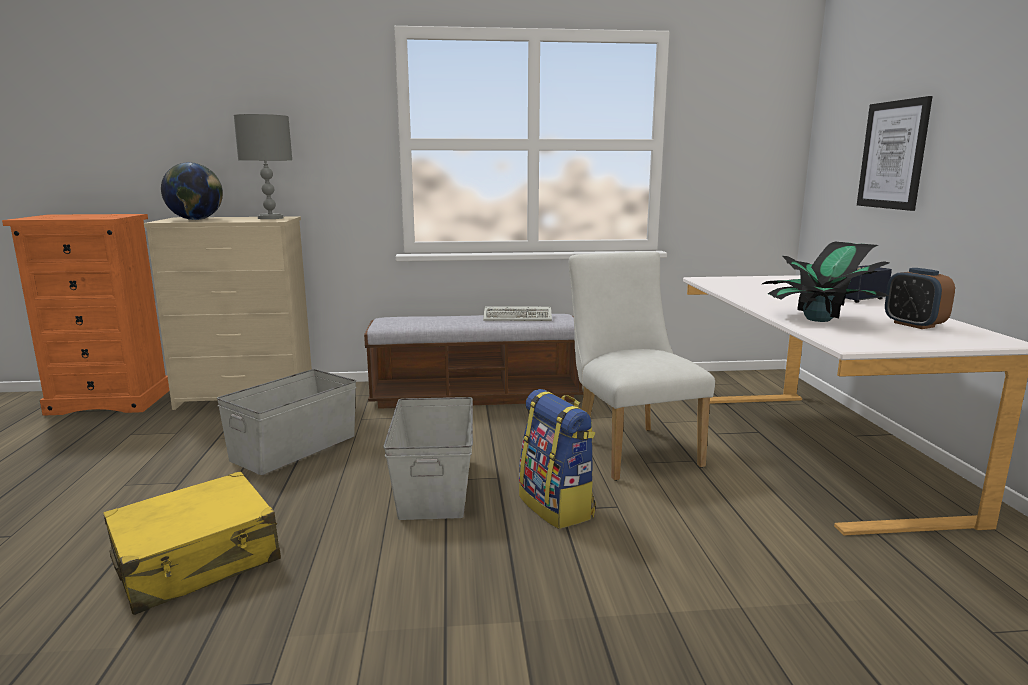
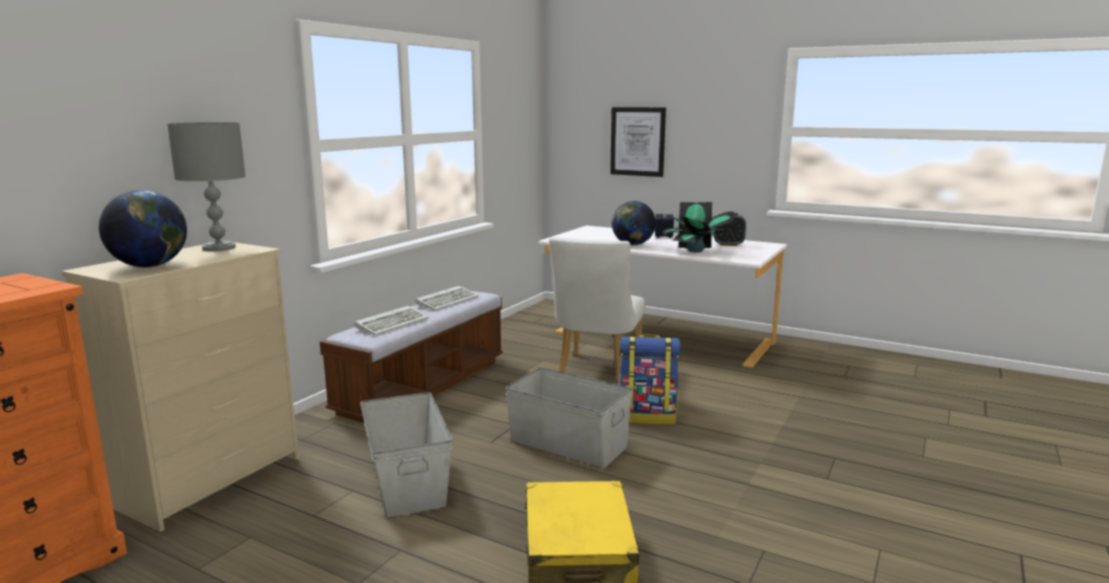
camera: 55 degrees left, 0 degrees up
(428, 320) = (393, 323): none -> keyboard
(630, 448) = (596, 373): white chair -> white chair turned 90 degrees counterclockwise
(765, 298) = (632, 245): none -> globe

